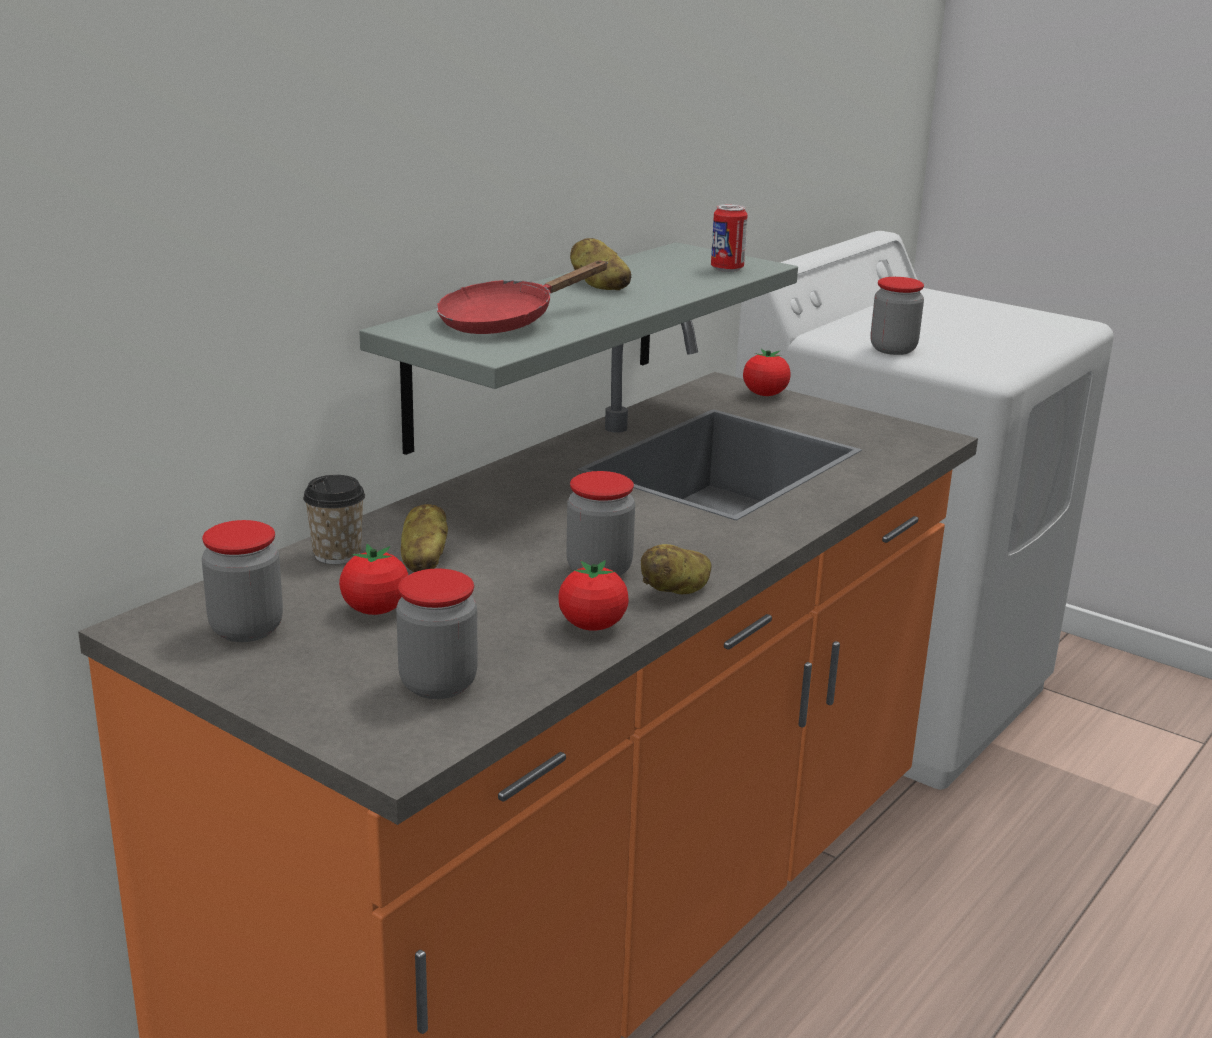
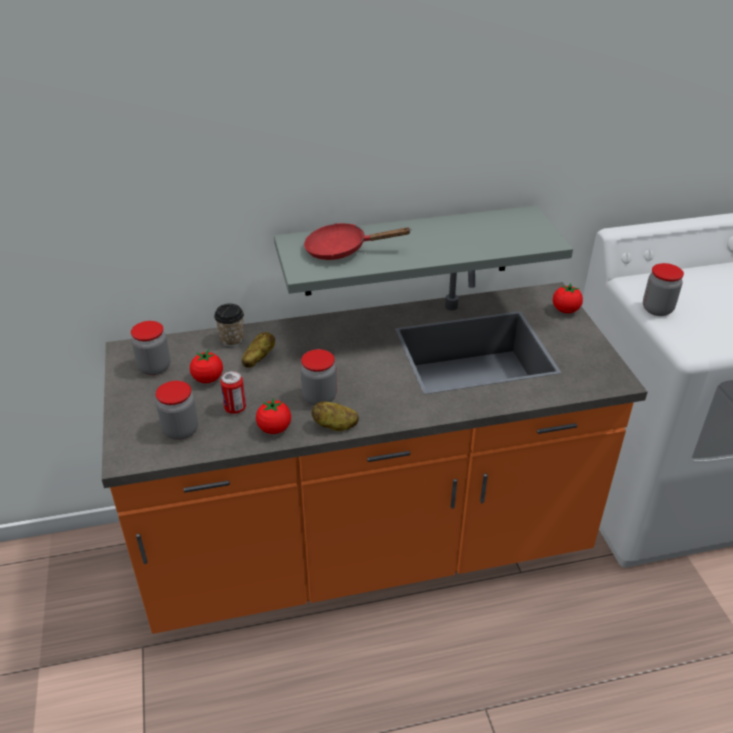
camera: 40 degrees right, 15 degrees up
(599, 285) = (431, 234): potato -> none
(727, 269) = (523, 239): can -> can (235, 408)

